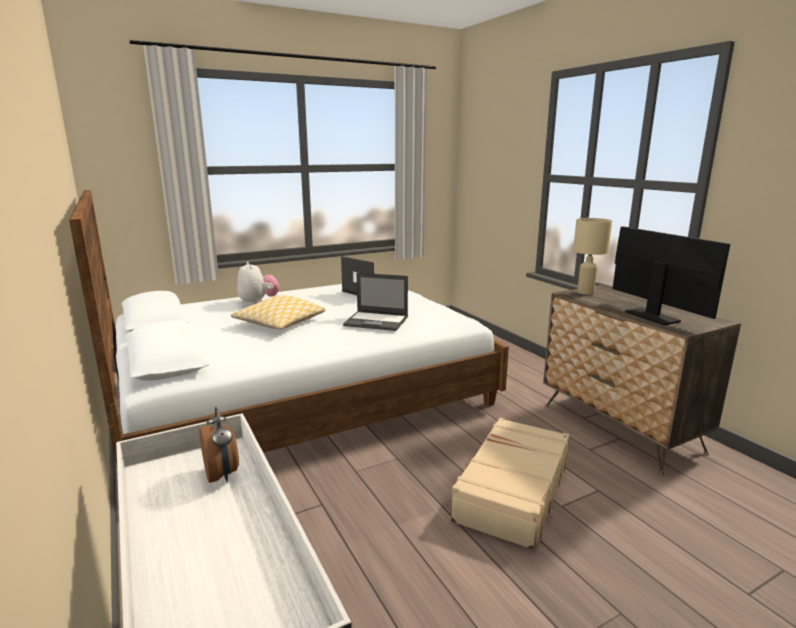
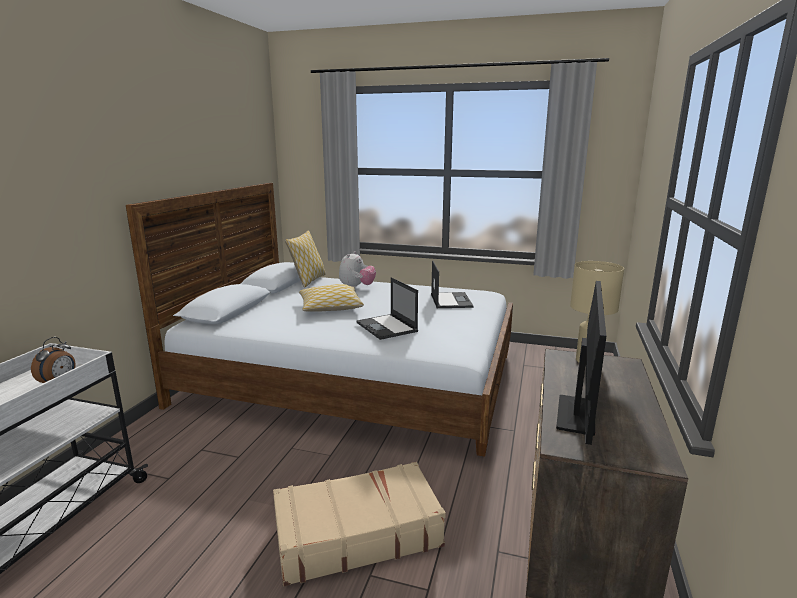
camera: 45 degrees right, 0 degrees up
(186, 309) = (308, 281): none -> pillow

